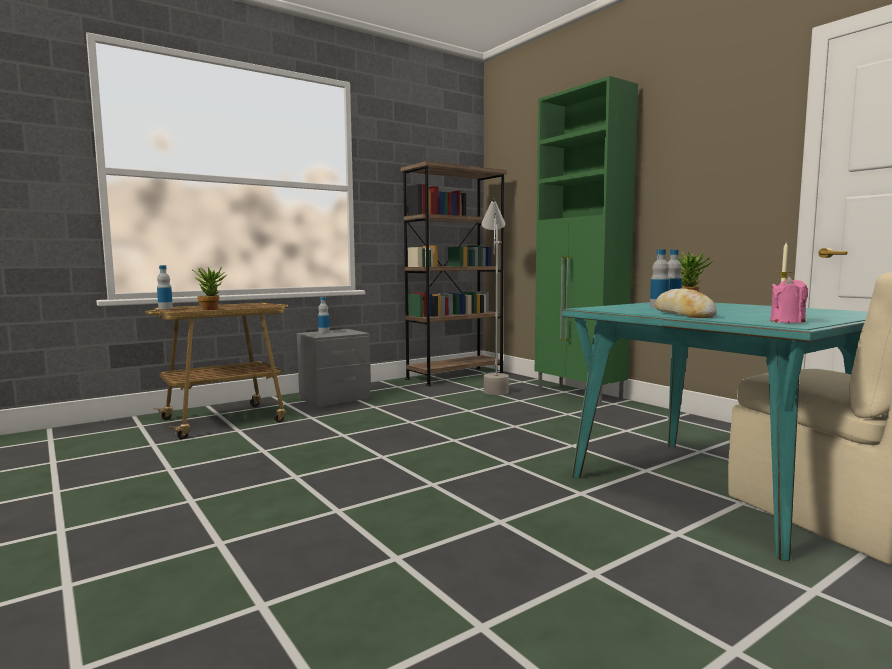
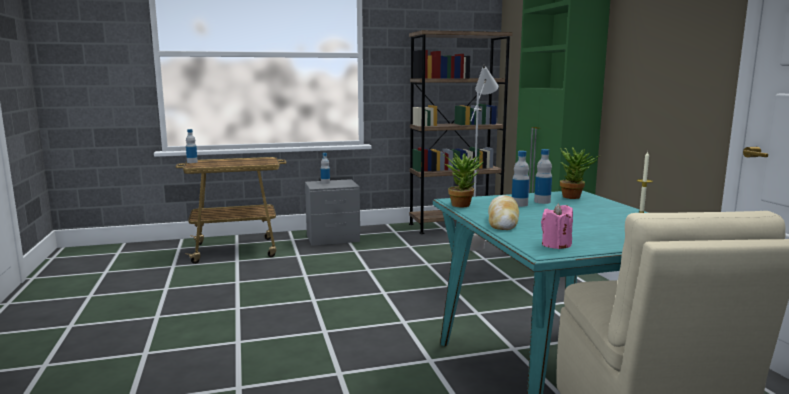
camera: 20 degrees right, 5 degrees up
(211, 309) = (222, 164): potted plant -> potted plant (463, 204)

